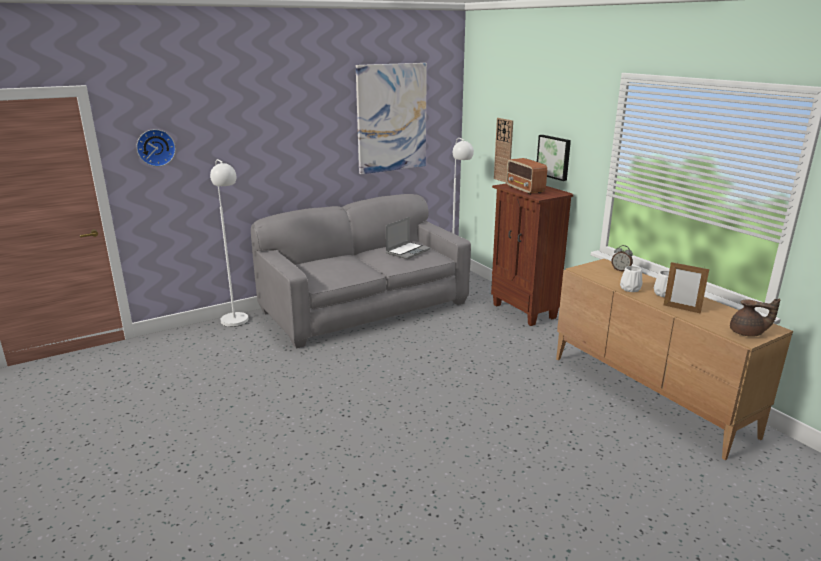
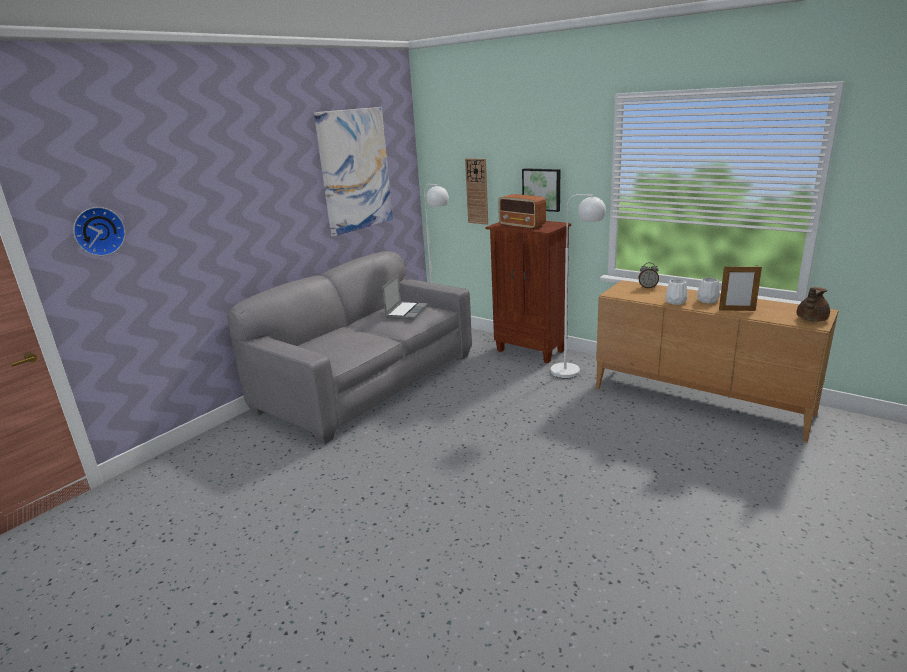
camera: 20 degrees left, 0 degrees up
(237, 324) = (232, 434): white floor lamp -> white floor lamp (573, 374)
(747, 333) = (810, 319): brown teapot -> brown teapot turned 135 degrees clockwise

